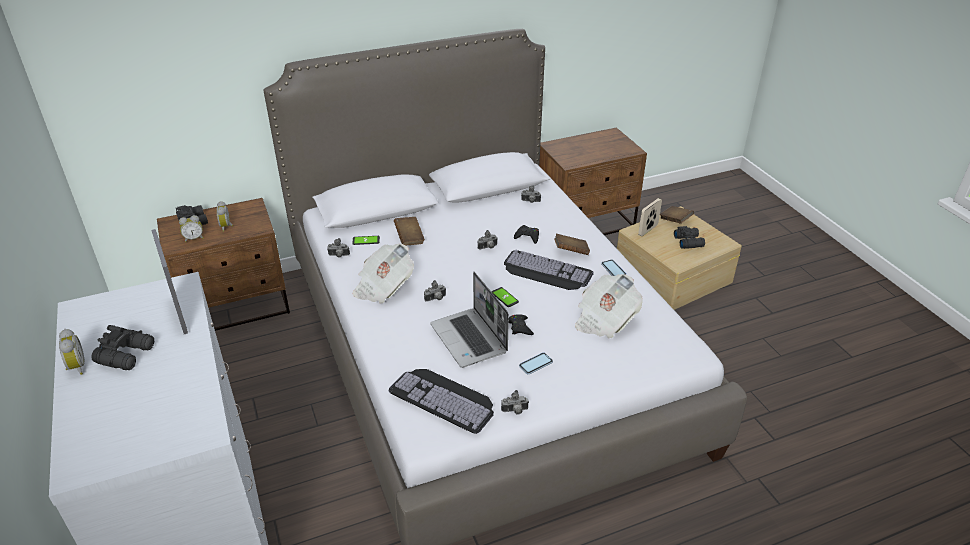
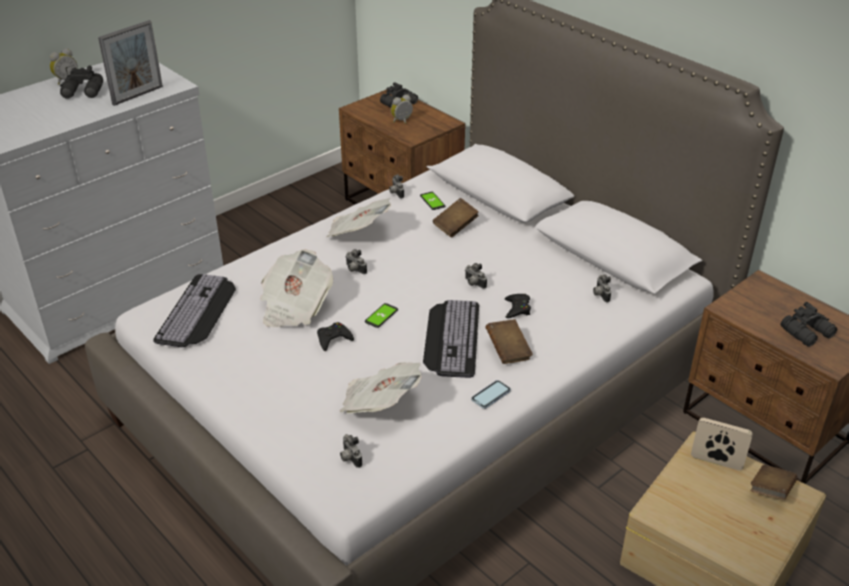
camera: 70 degrees right, 0 degrees up
(194, 238) = (373, 113): alarm clock -> none
(470, 339) = (294, 307): laptop -> newspaper
(515, 411) = (195, 363): camera -> camera (349, 458)
(535, 364) = (274, 363): phone -> none
(689, 241) = (723, 515): black binoculars -> black binoculars (808, 333)

